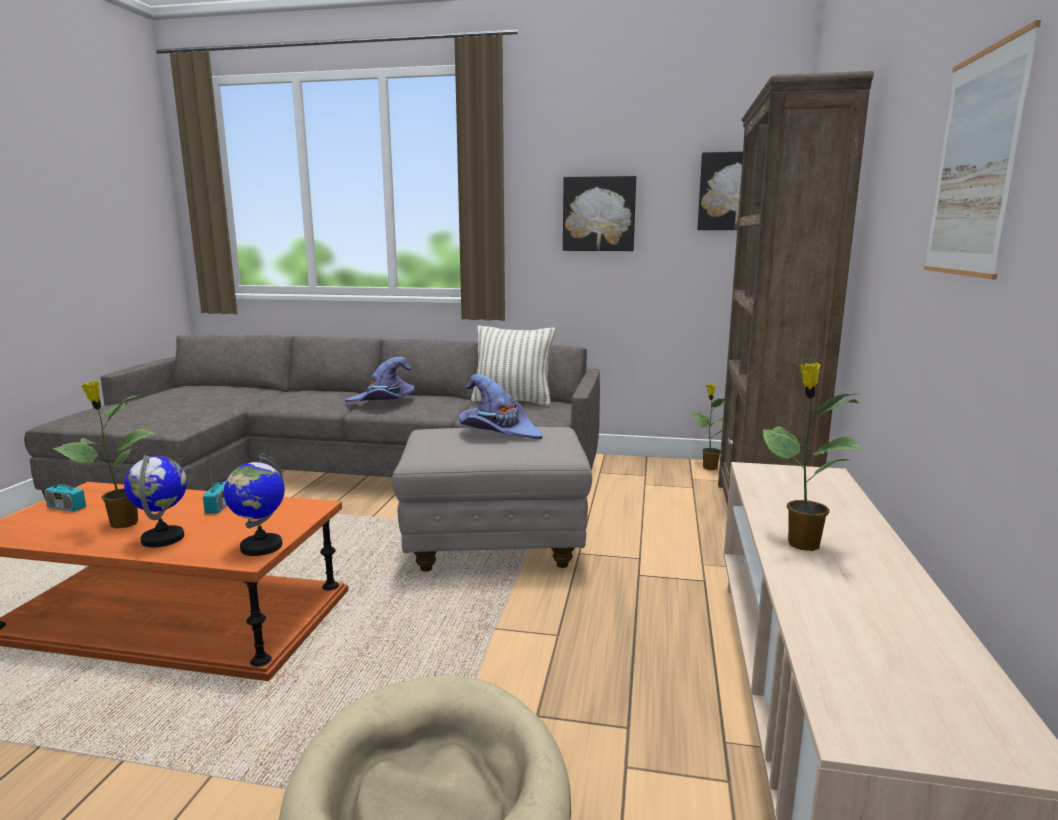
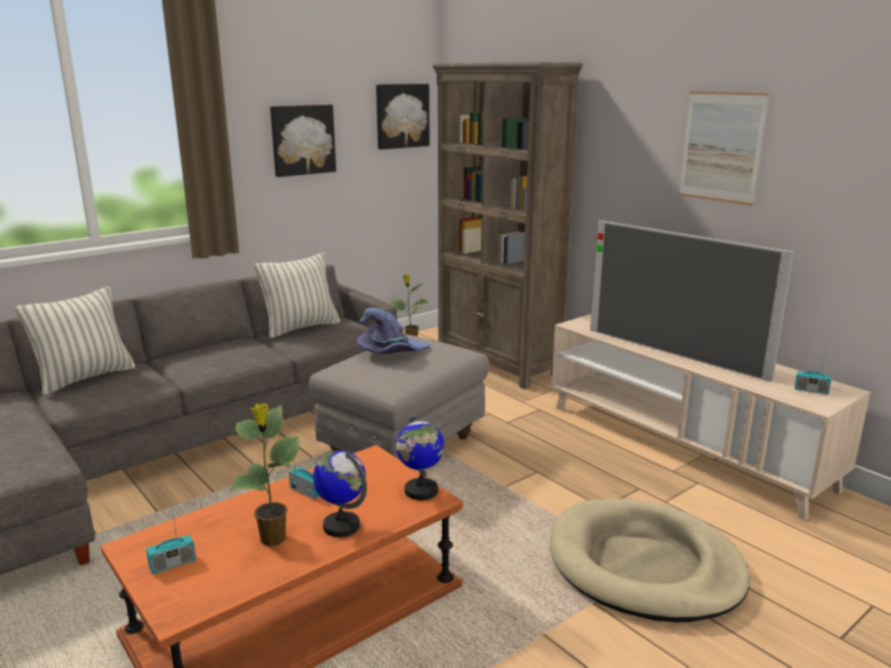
camera: 50 degrees left, 5 degrees up
(315, 392) = (85, 378): none -> pillow
(383, 402) = (195, 364): purple hat -> none
(801, 543) = (672, 353): potted plant -> television
(922, 705) = (811, 390): none -> radio

